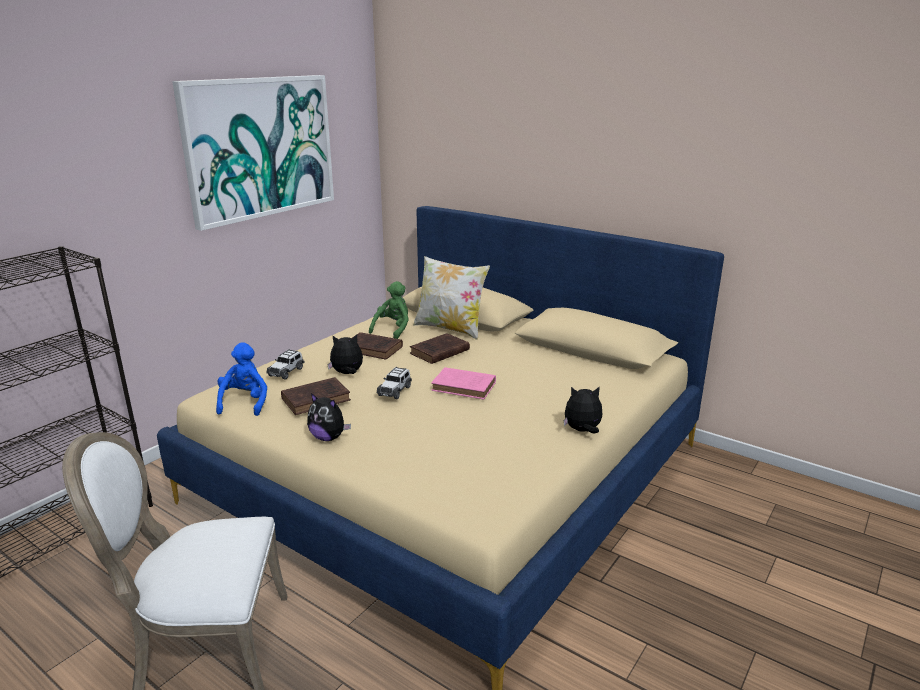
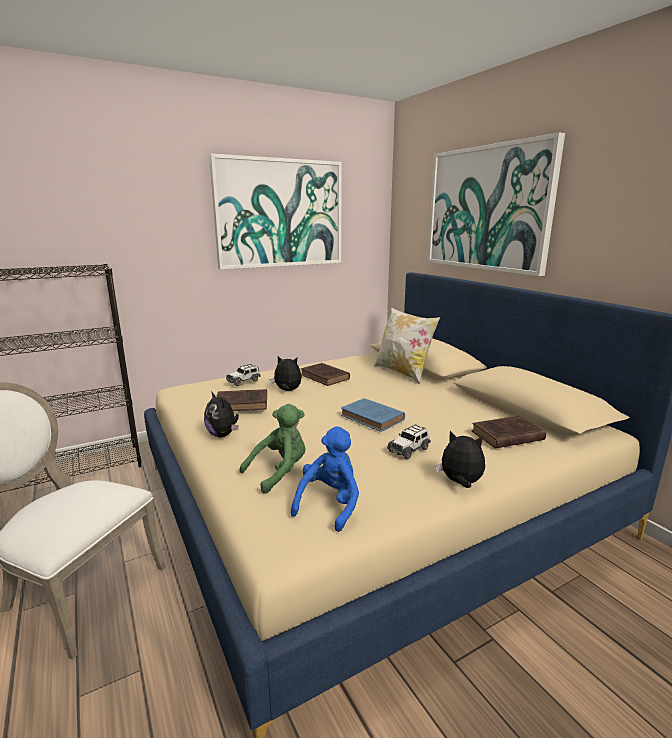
camera: 25 degrees right, 5 degrees down
(245, 402) = (195, 397): blue plush toy -> blue plush toy (330, 504)
(393, 330) = (355, 366): green plush toy -> green plush toy (279, 472)
(395, 391) = (310, 409): toy car -> toy car (409, 450)
(438, 352) = (375, 388): brown book -> brown book (505, 436)
(465, 387) = (373, 418): pink book -> blue book
(511, 138) = (487, 208): none -> picture

